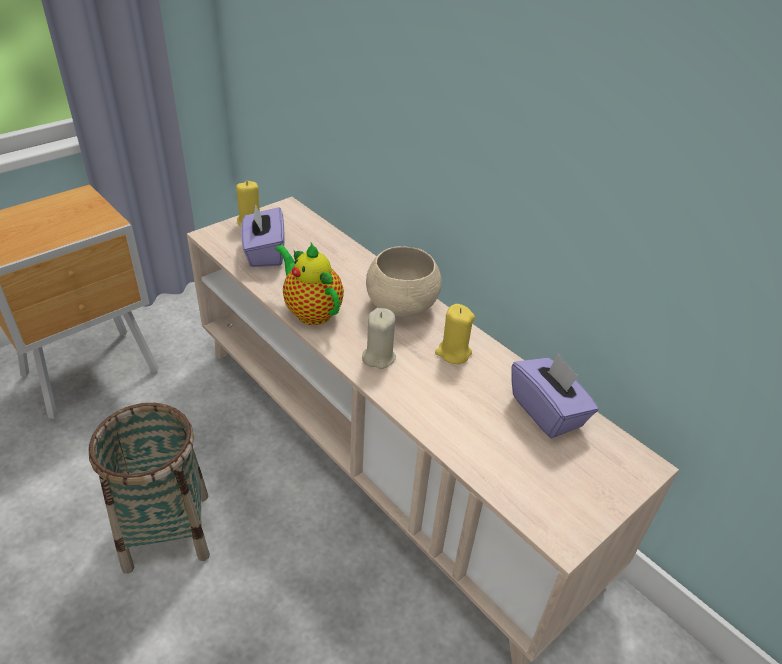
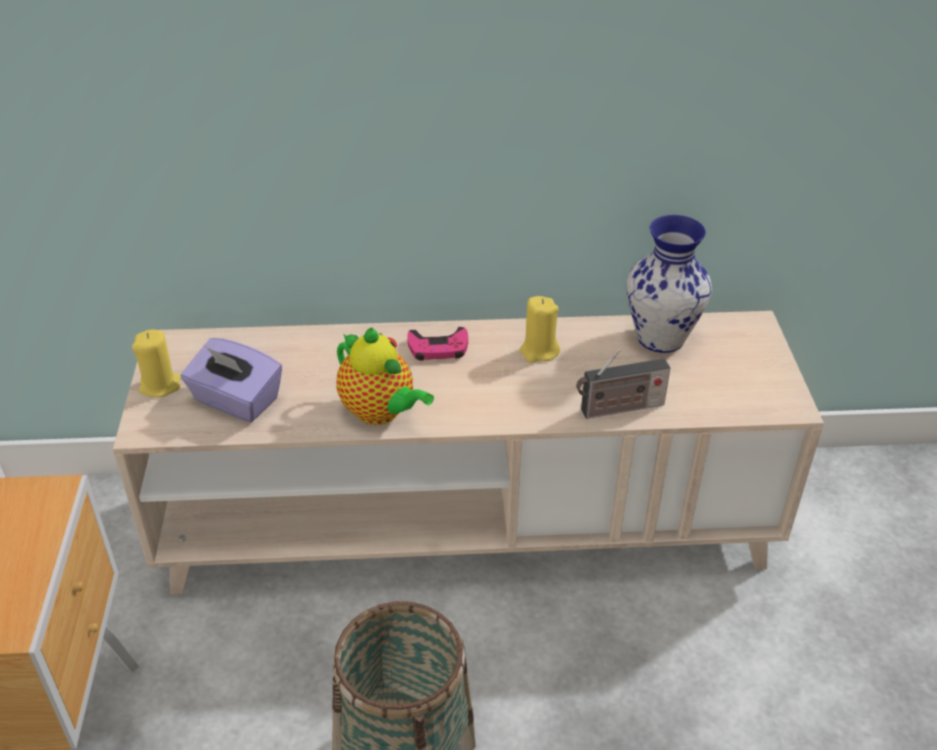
camera: 50 degrees left, 0 degrees up
(311, 311) = (380, 412): teapot -> teapot turned 135 degrees counterclockwise
(378, 357) = (498, 400): beige candle -> none
(400, 306) = (438, 348): beige bowl -> pink game controller
(437, 424) = (618, 409): none -> radio
(547, 411) = (659, 339): purple tissue box -> vase

